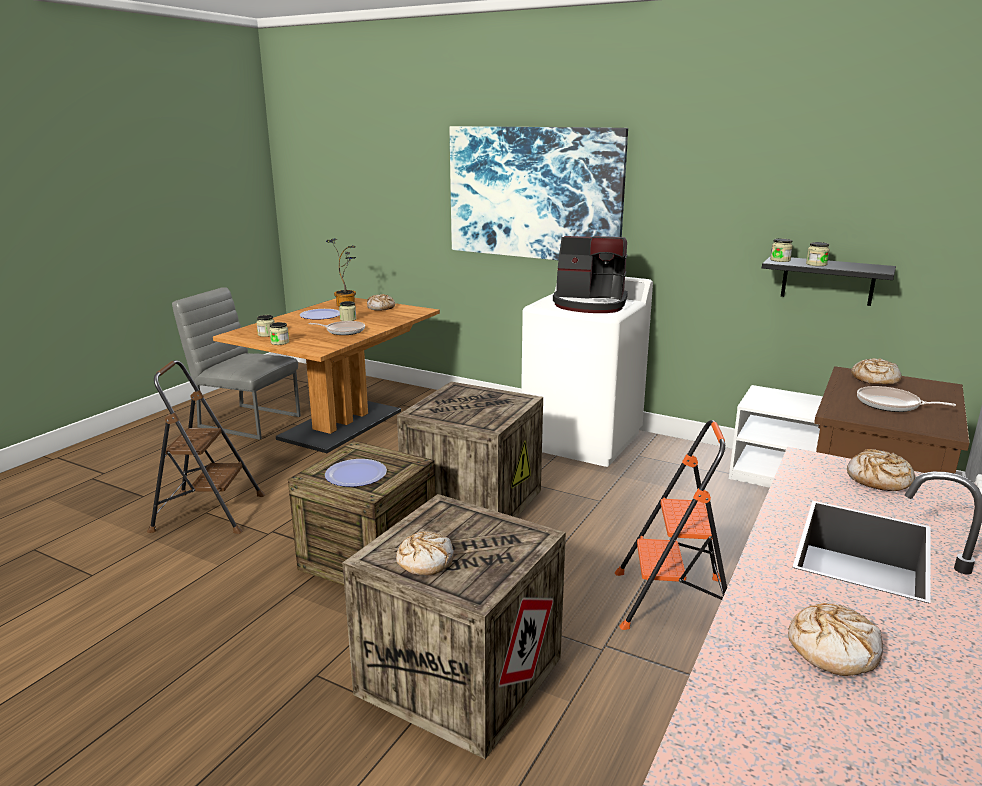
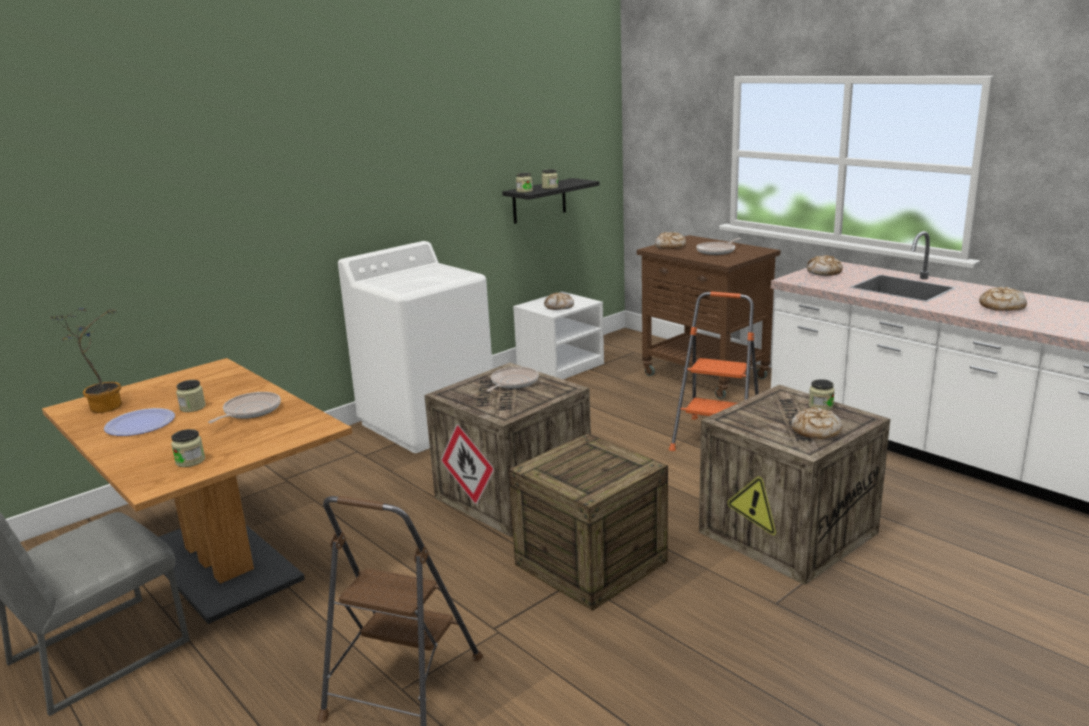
camera: 70 degrees left, 0 degrees up
(280, 342) = (249, 451): jar -> jar (820, 406)
(356, 474) = (600, 470): plate -> none
(381, 308) = (163, 387): bread -> bread (559, 307)
(492, 405) = (513, 383): none -> frying pan
(534, 193) = (281, 181): picture -> none
(590, 304) = (426, 276): coffee machine -> none

